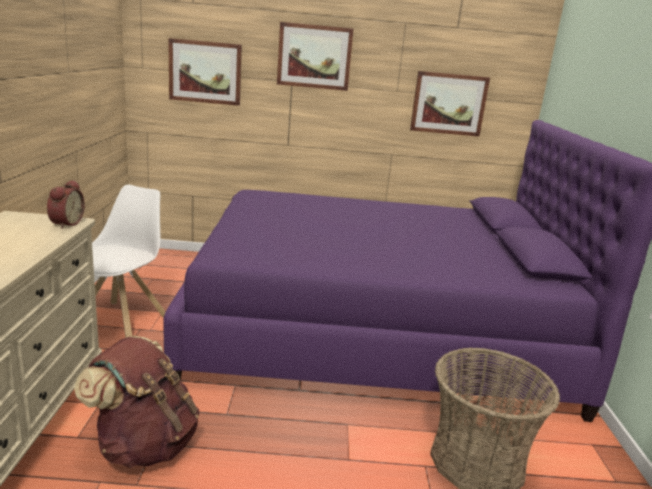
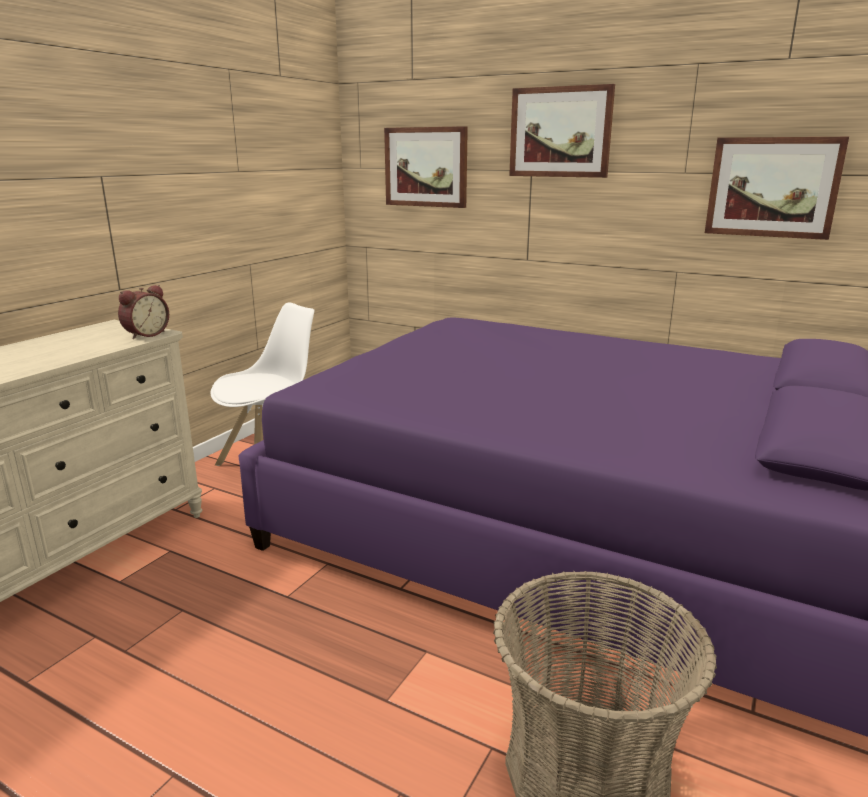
camera: 30 degrees right, 0 degrees up
(144, 444) = (171, 608): brown backpack -> none

